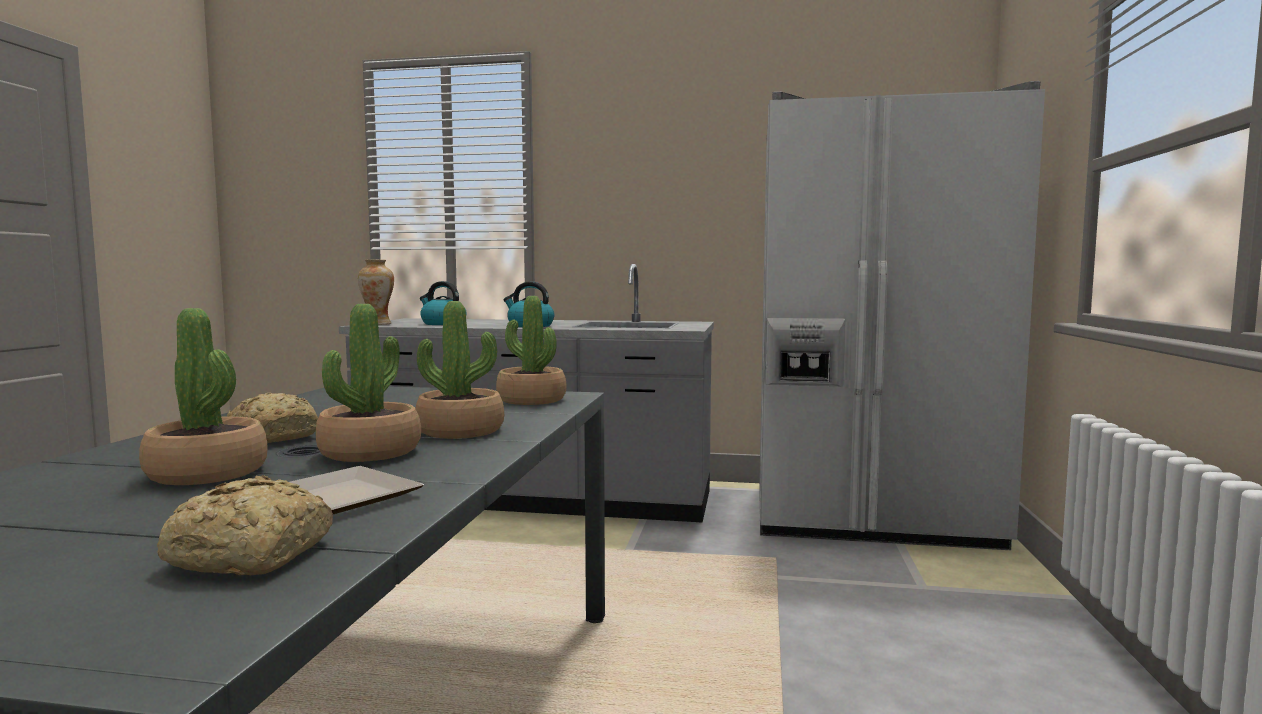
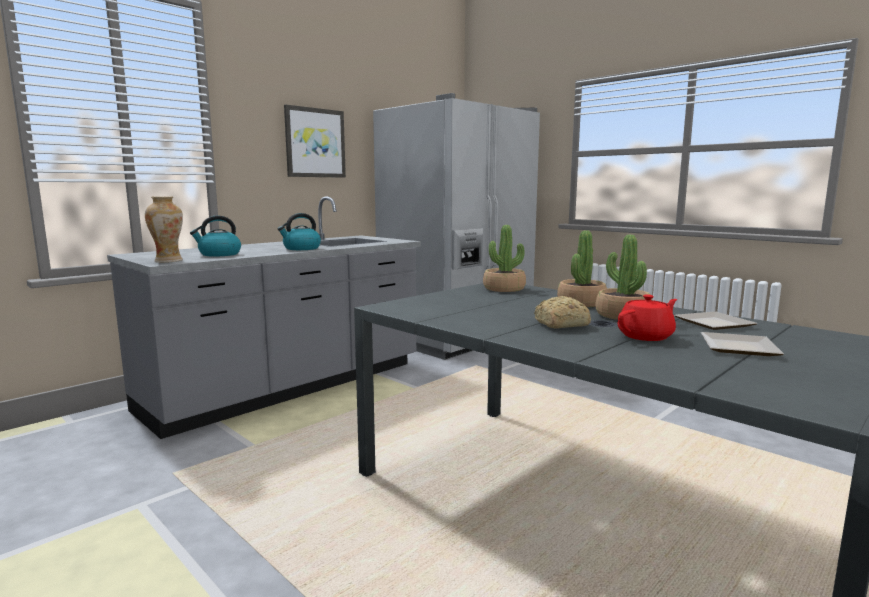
camera: 55 degrees left, 5 degrees up
(113, 523) = (741, 349): none -> plate
(208, 473) = (646, 336): potted plant -> red teapot
(252, 557) = (796, 335): bread -> none
(668, 194) = (315, 143): none -> picture

